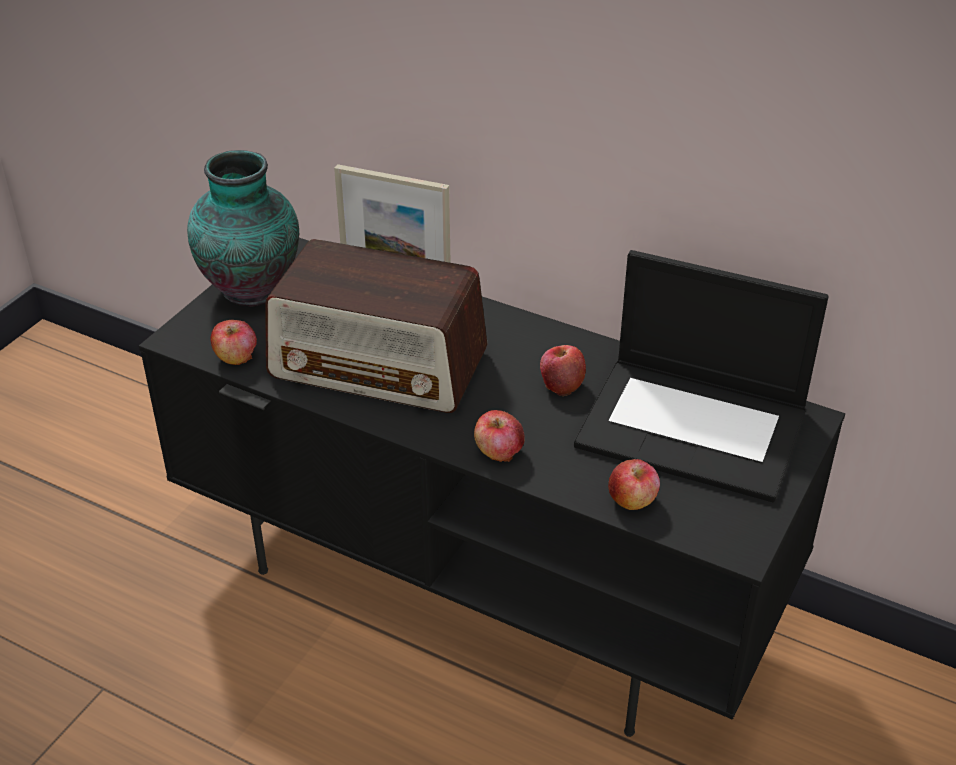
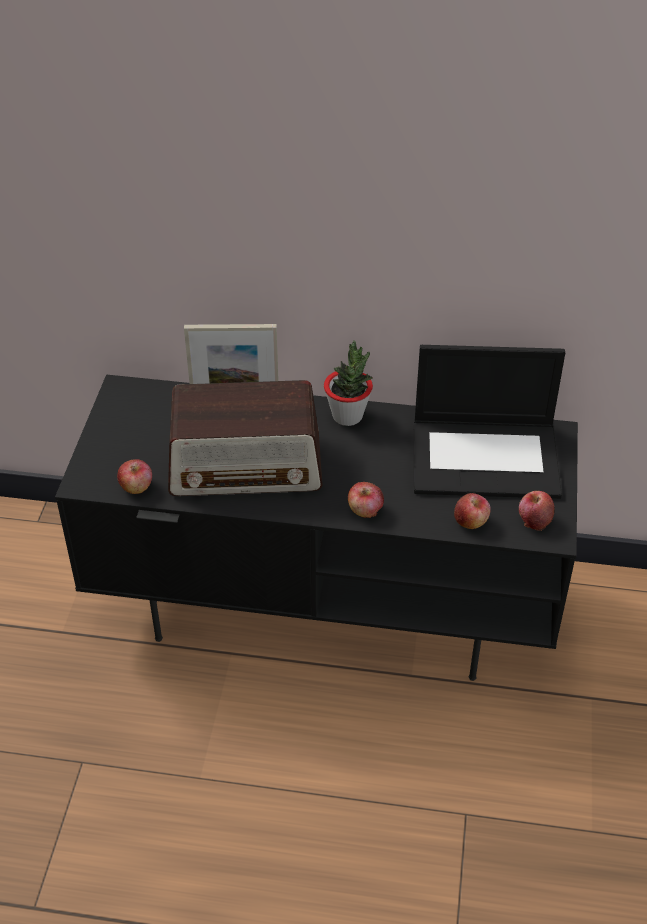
camera: 20 degrees left, 5 degrees up
(252, 287) = (115, 427): vase -> none
(537, 337) = (348, 416): none -> potted plant
(561, 384) = (382, 448): apple -> apple (534, 520)

